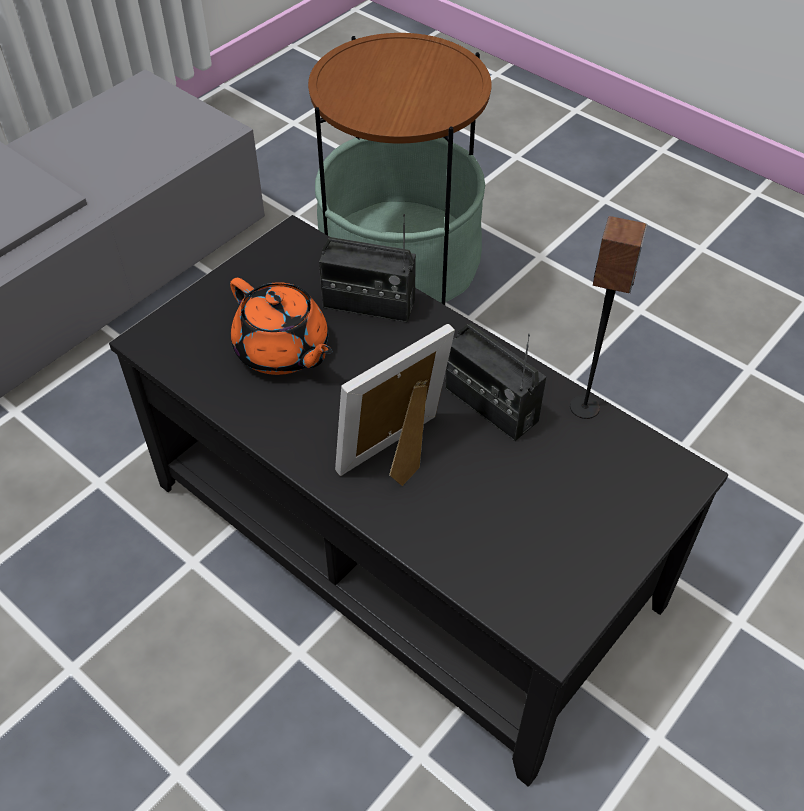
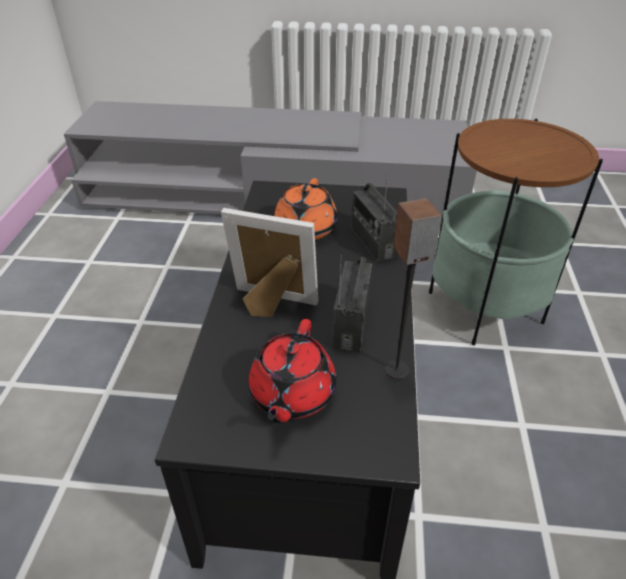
camera: 55 degrees right, 10 degrees down
(556, 512) = (291, 394): none -> red teapot

